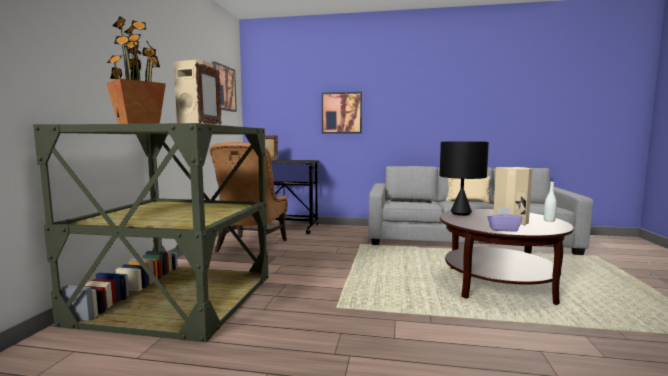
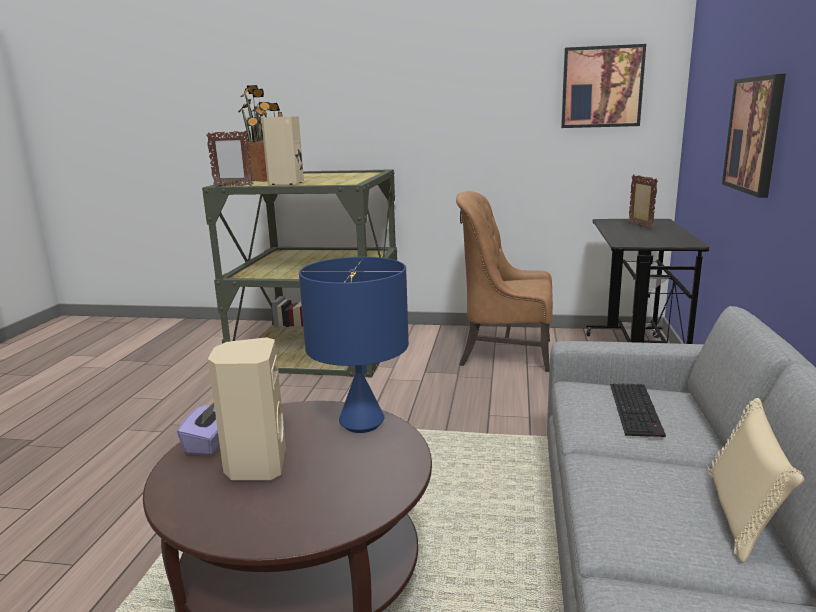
camera: 90 degrees right, 10 degrees up
(461, 214) = (361, 424): black table lamp -> blue table lamp
(549, 220) = (259, 528): white bottle -> none

